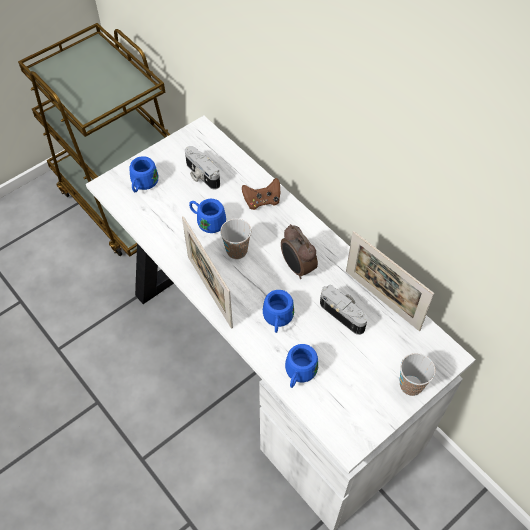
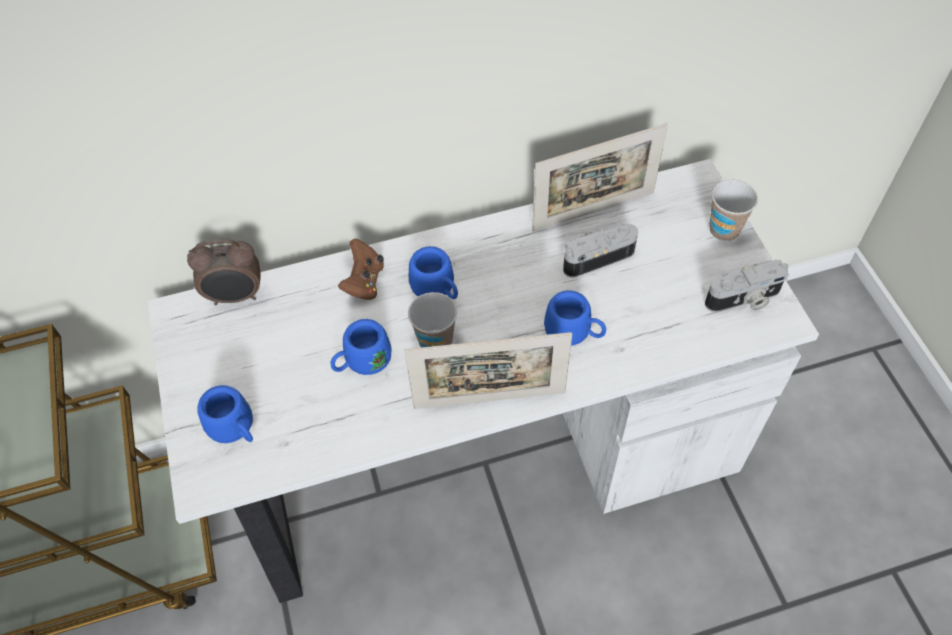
camera: 65 degrees left, 0 degrees up
(201, 175) = (268, 342): camera -> camera (744, 300)
(297, 268) = (500, 281): alarm clock -> alarm clock (236, 296)
(299, 374) = (667, 338): blue mug -> blue mug (437, 290)

